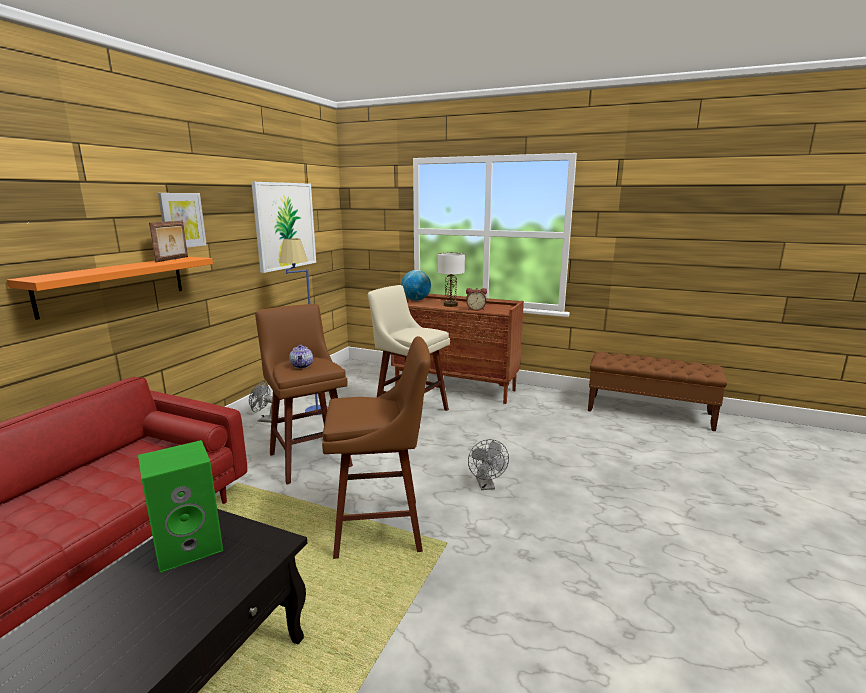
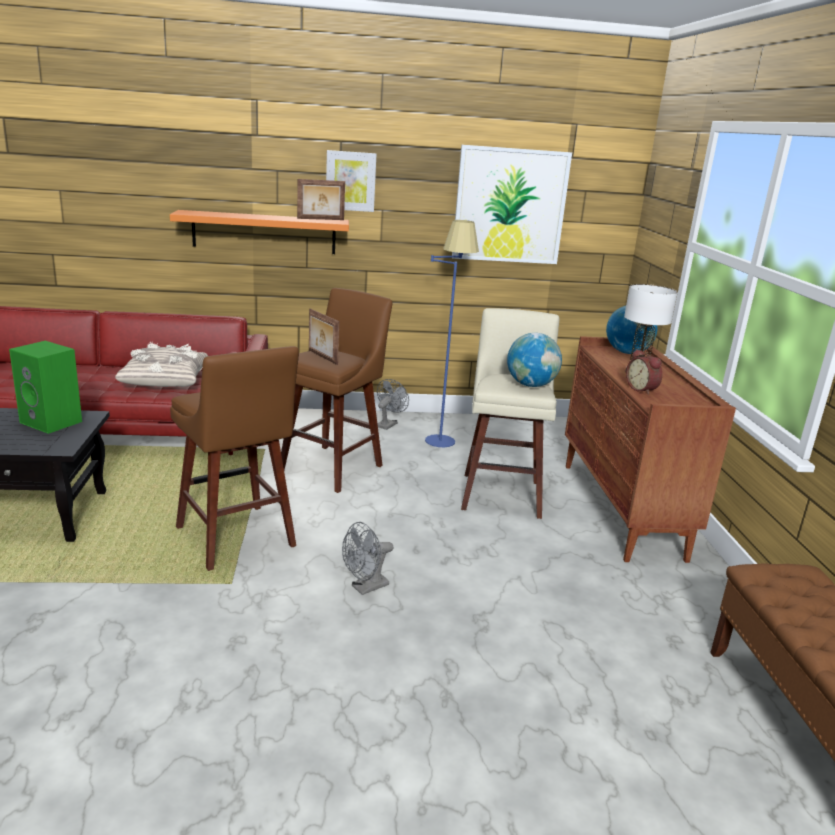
camera: 60 degrees right, 5 degrees up
(119, 474) = (165, 382): none -> beige pillow
(265, 420) = (388, 424): grey fan -> grey fan turned 45 degrees clockwise
(302, 366) = (322, 357): teapot -> picture frame
(424, 330) = (531, 385): none -> globe

